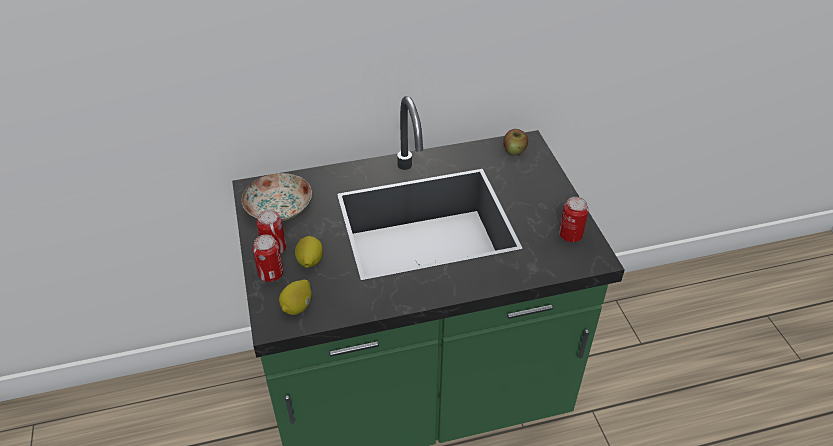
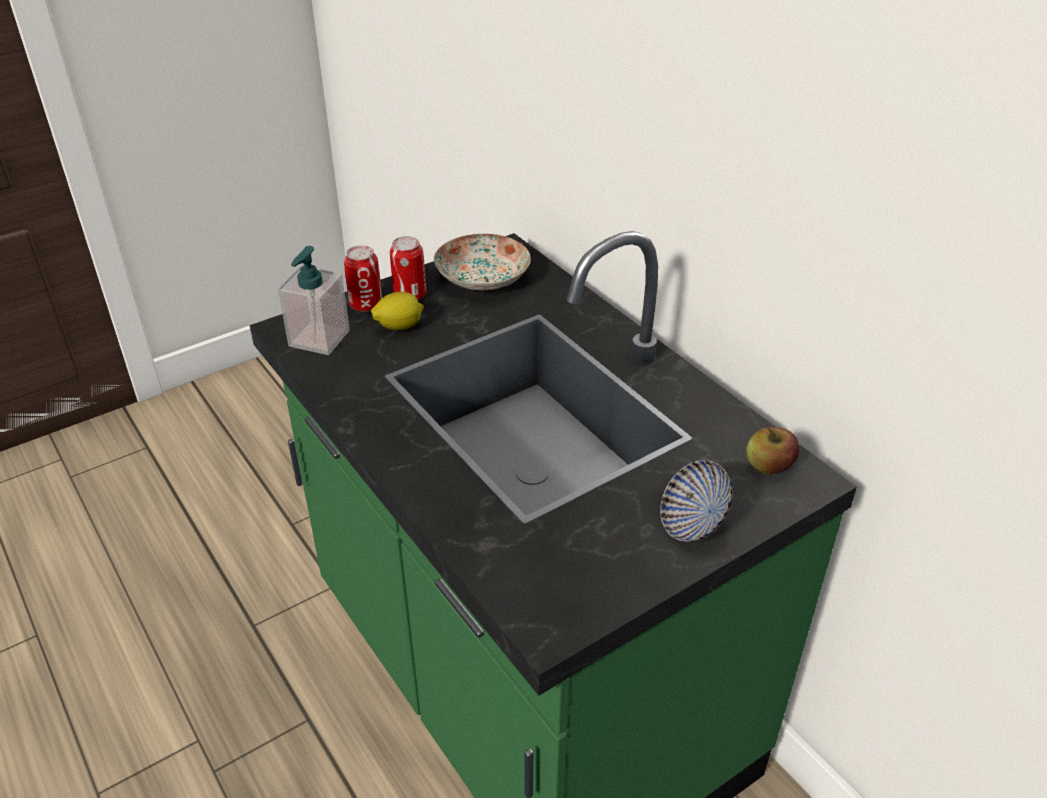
camera: 70 degrees right, 5 degrees down
(297, 306) = (319, 338): lemon -> soap dispenser
(544, 188) = (693, 524): none -> bowl
(570, 235) = (589, 580): can -> none

